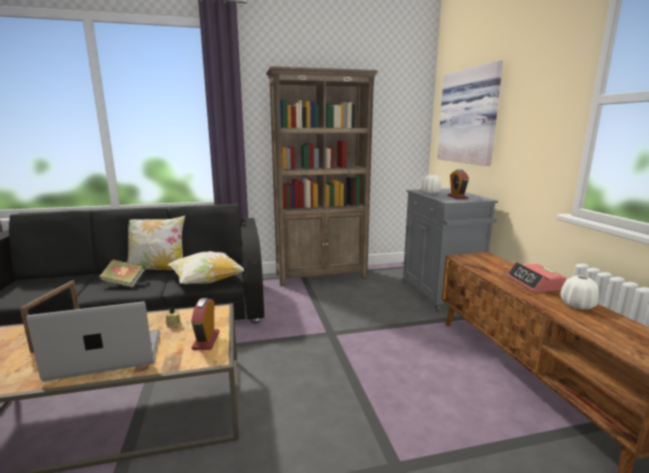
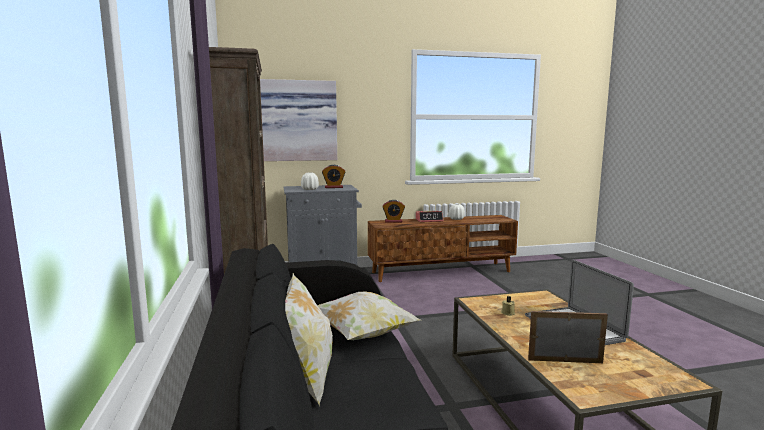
camera: 90 degrees left, 5 degrees down
(124, 283) = (373, 392): book -> none
(206, 340) = (524, 299): alarm clock -> alarm clock (393, 221)

